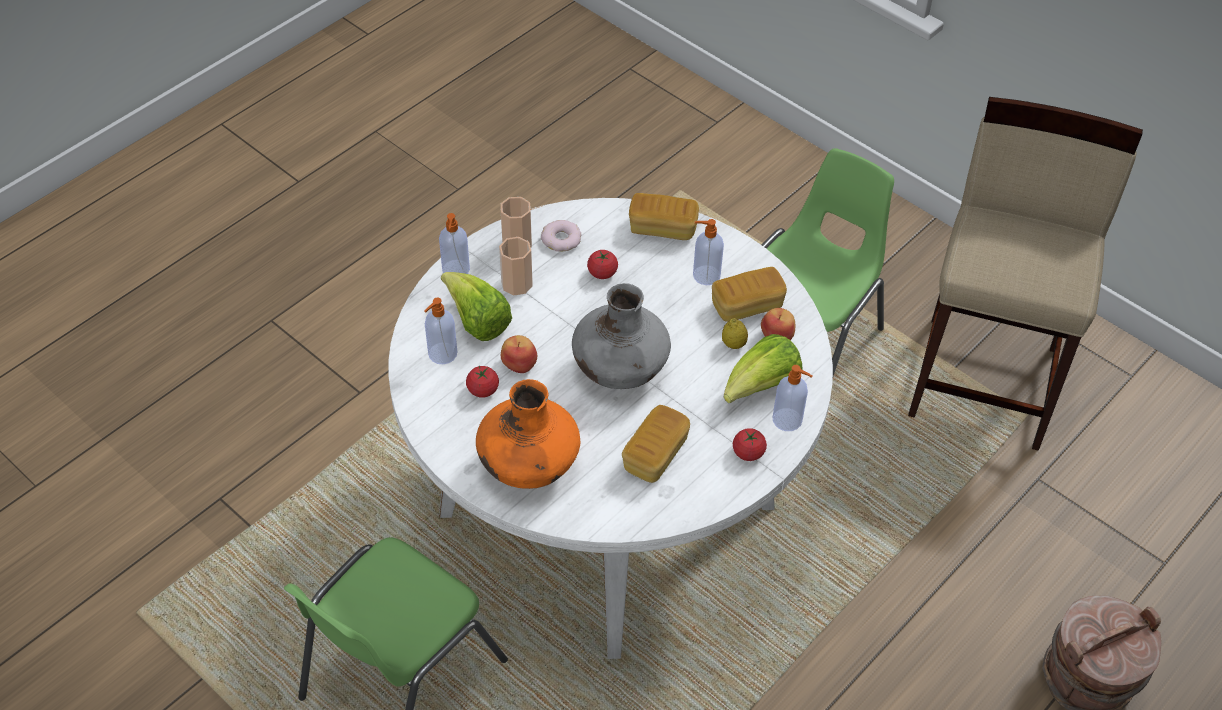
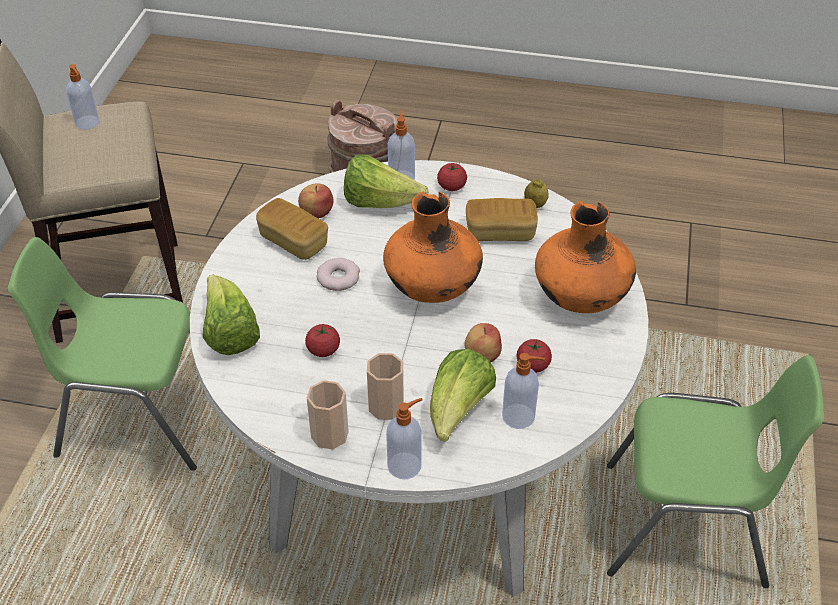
camera: 120 degrees left, 5 degrees down
(561, 239) = (298, 401): donut -> donut (338, 278)
(619, 371) = (433, 287): grey vase -> orange vase
(662, 228) = (229, 333): bread -> lettuce
(705, 275) = (275, 280): soap dispenser -> soap dispenser (87, 123)
(733, 344) = (345, 233): lemon -> lemon (535, 205)

